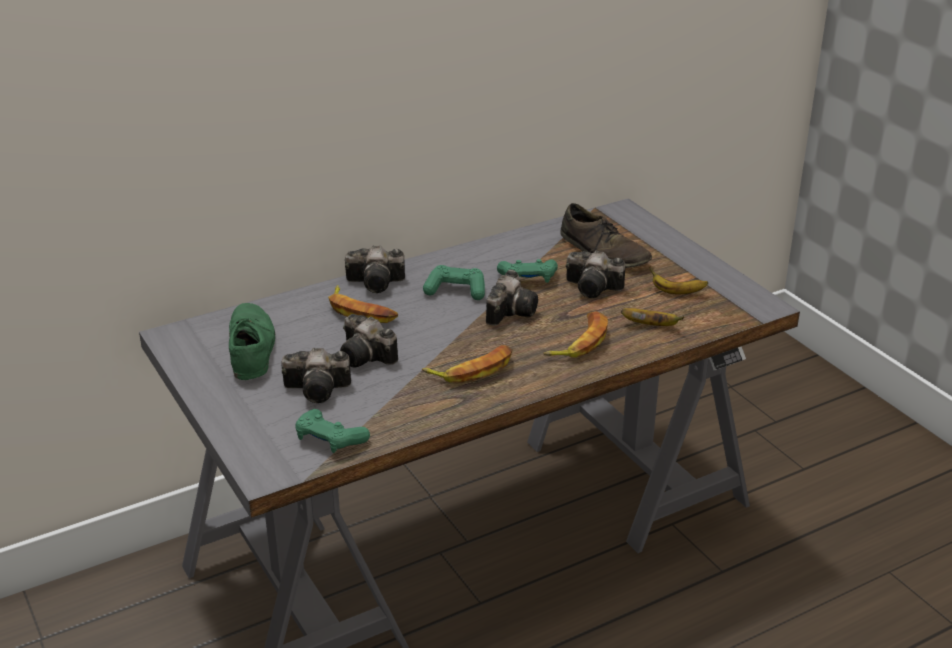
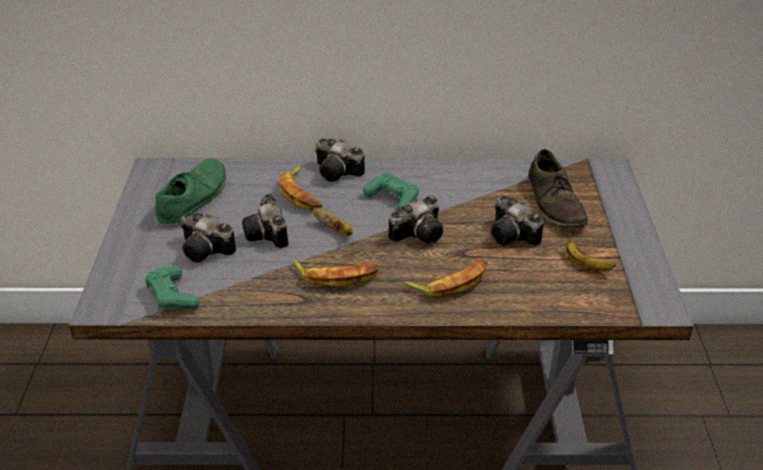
camera: 30 degrees right, 5 degrees up
(528, 278) = (463, 207): green game controller -> none
(651, 325) = (530, 289): banana -> banana (335, 231)

